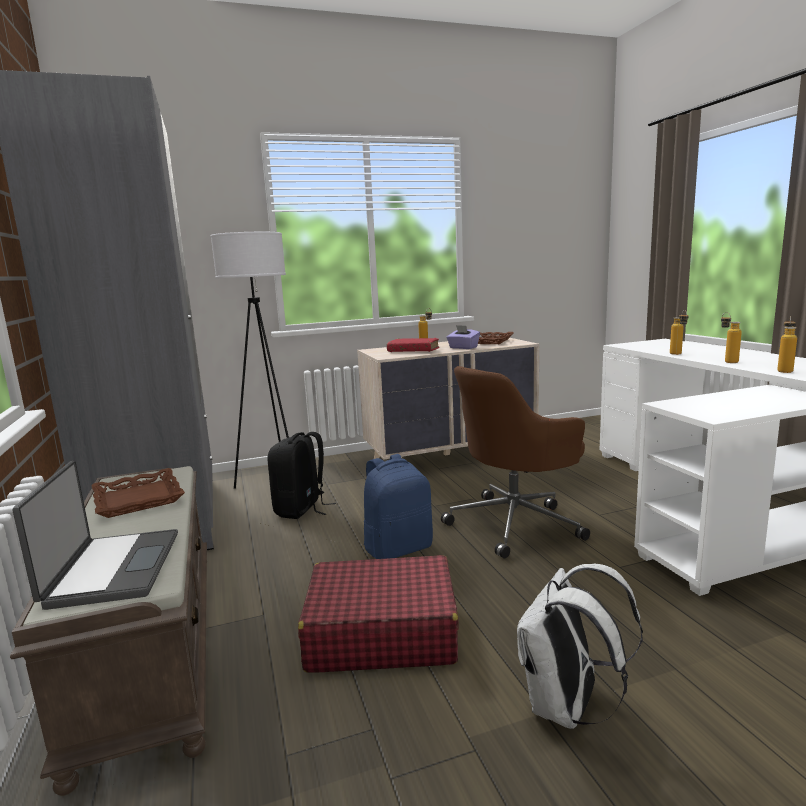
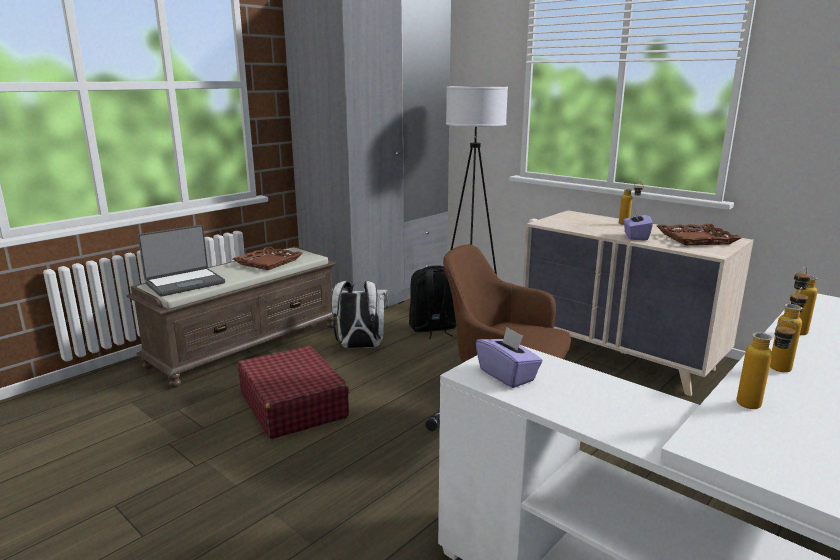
camera: 60 degrees right, 5 degrees up
(398, 548) = (406, 381): blue backpack -> none
(413, 351) = (587, 225): red book -> none
(567, 707) = (244, 494): white backpack -> white backpack (359, 347)
(717, 409) = (507, 375): none -> purple tissue box

